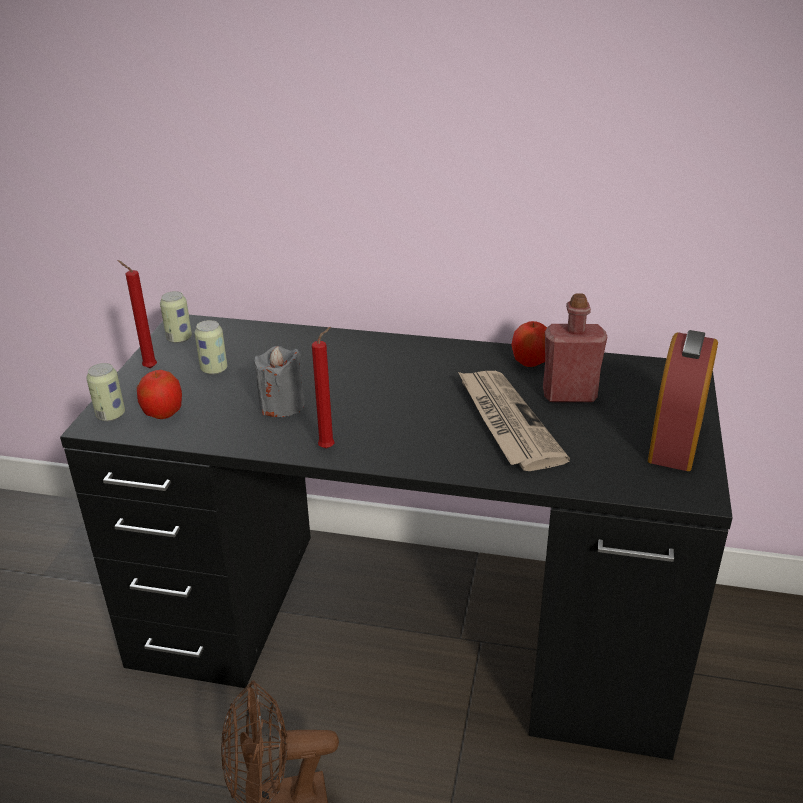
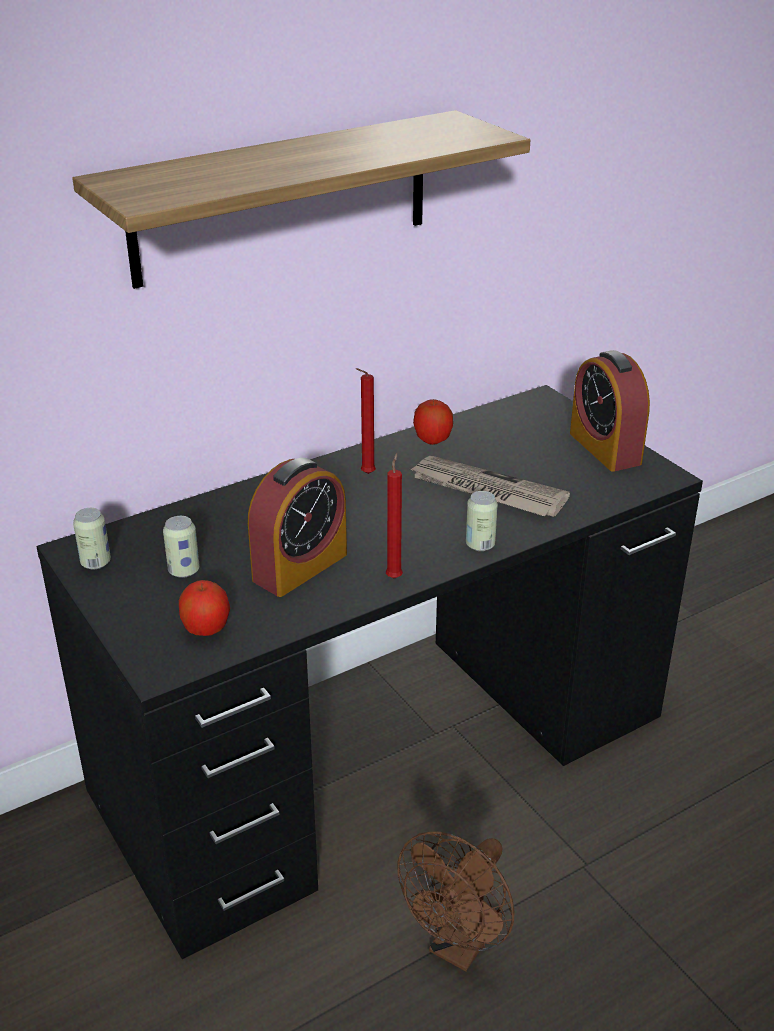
camera: 45 degrees left, 0 degrees up
(111, 415) = (158, 657): can -> can (480, 544)
(148, 368) = (115, 602): red candle -> red candle (365, 474)
(282, 405) = (300, 567): grey candle -> alarm clock
(407, 76) = (282, 198): none -> shelf
(569, 395) = (496, 451): red bottle -> none

